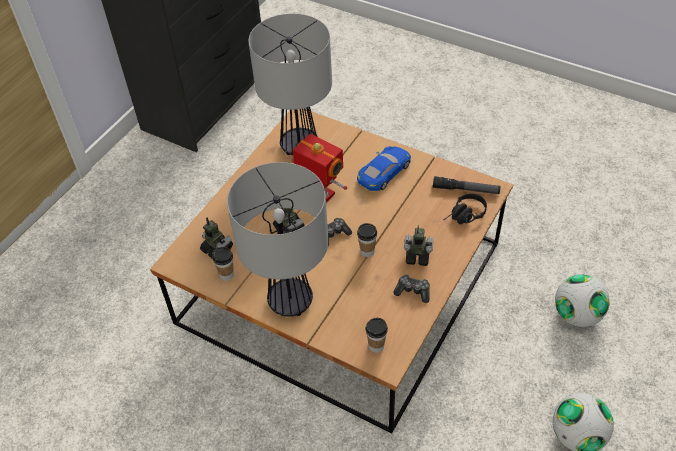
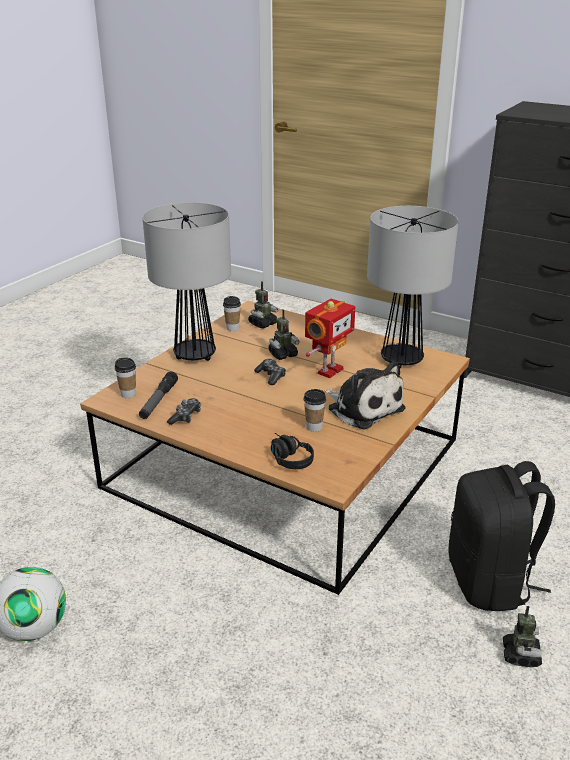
camera: 90 degrees right, 20 degrees down
(367, 251) = (245, 393): cup -> cup (314, 427)
(384, 172) = (363, 408): blue toy car -> plush toy
(417, 256) = (232, 422): toy robot -> toy robot (520, 655)
(466, 189) = (333, 462): flashlight -> flashlight (158, 400)
(469, 164) = (490, 582): none -> black backpack
(576, 315) = (205, 661): football -> none

